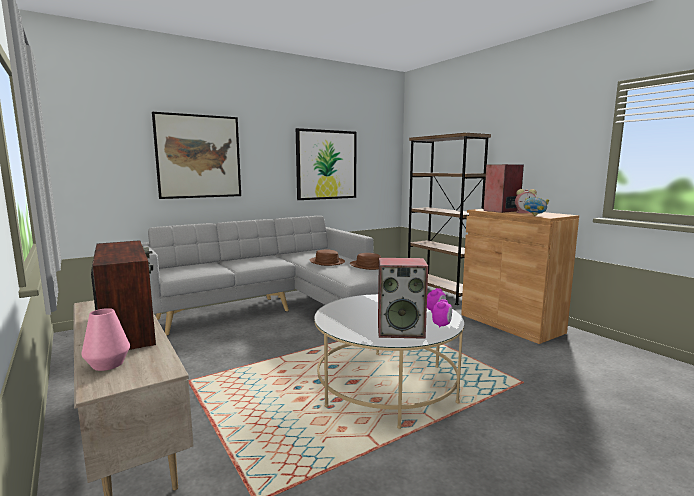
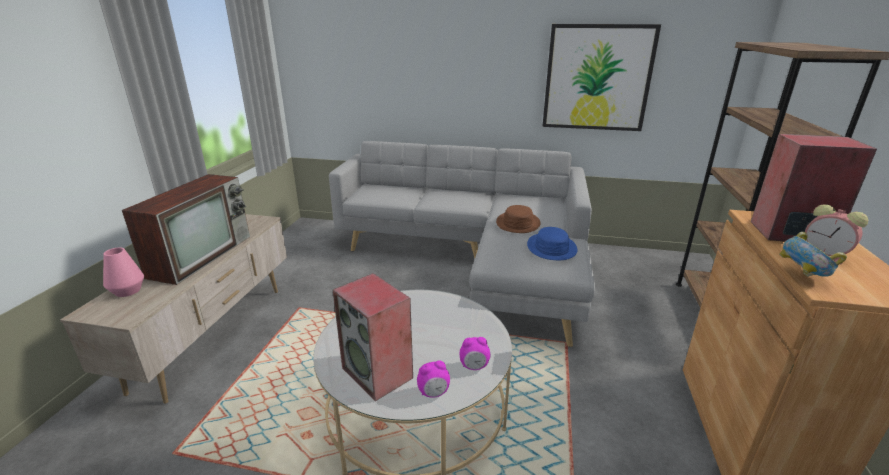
camera: 45 degrees right, 15 degrees up
(199, 156) = (421, 65): picture -> none
(368, 265) = (551, 248): brown hat -> blue hat

